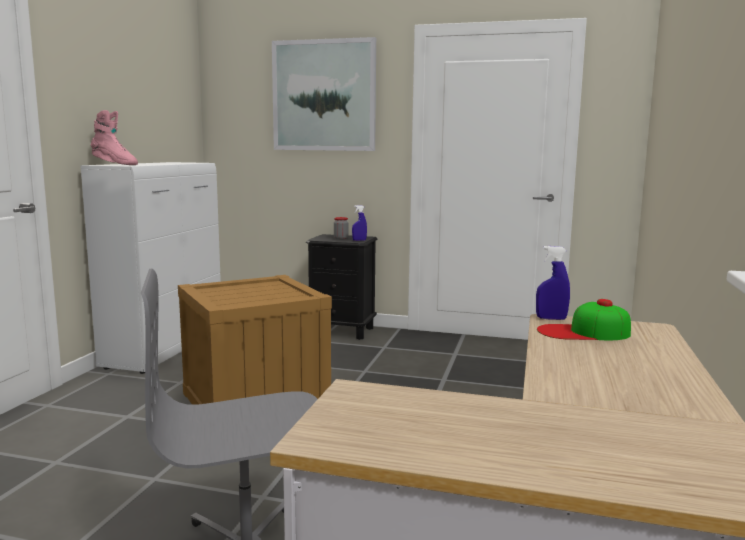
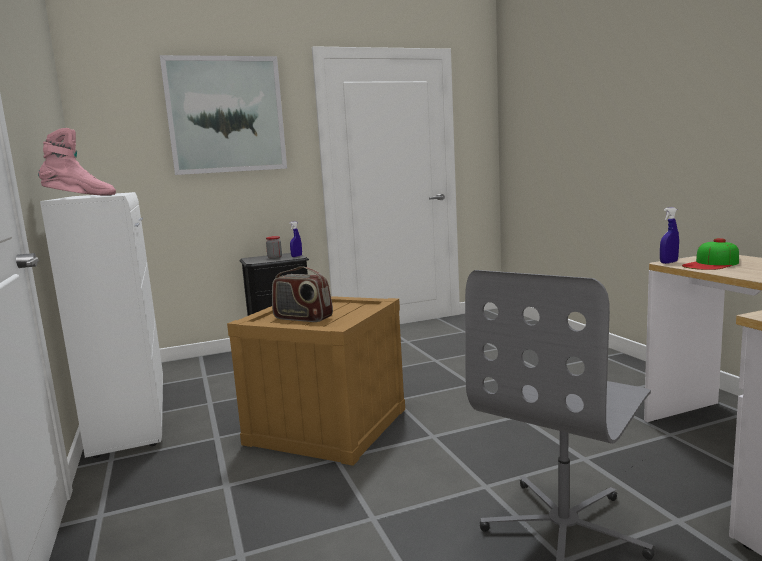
camera: 35 degrees left, 0 degrees up
(231, 294) = (302, 318): none -> radio

